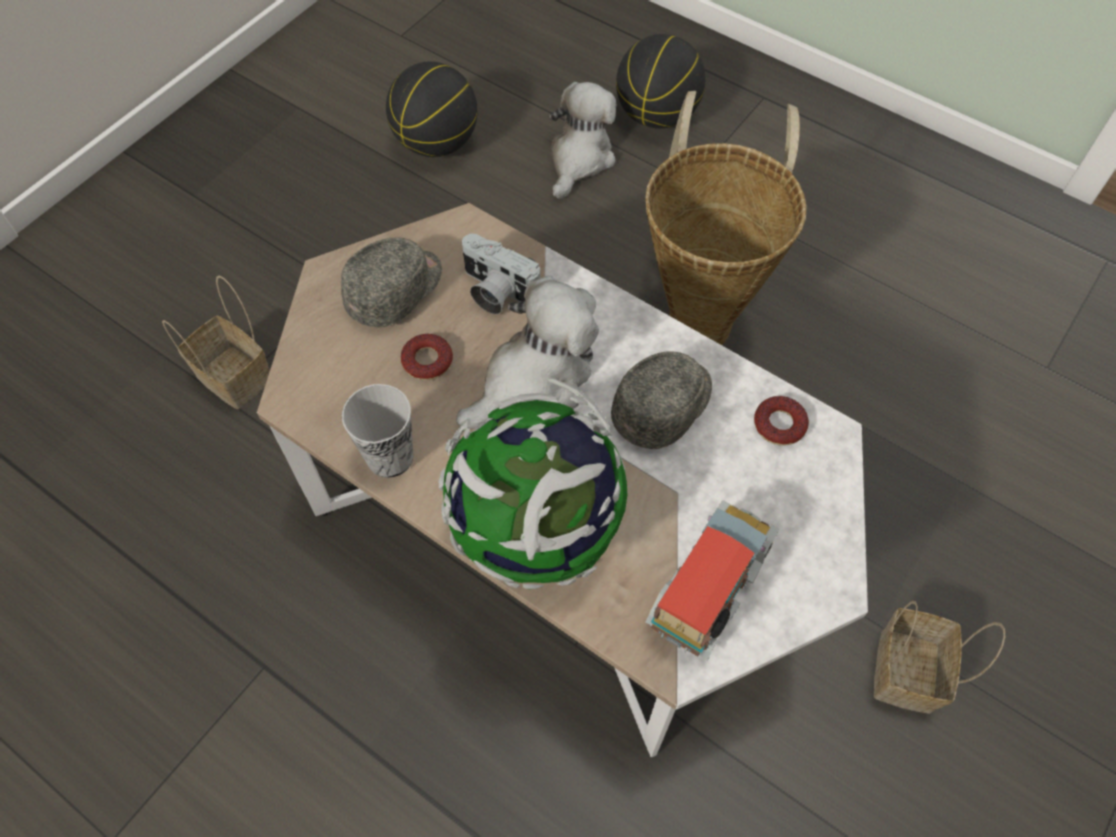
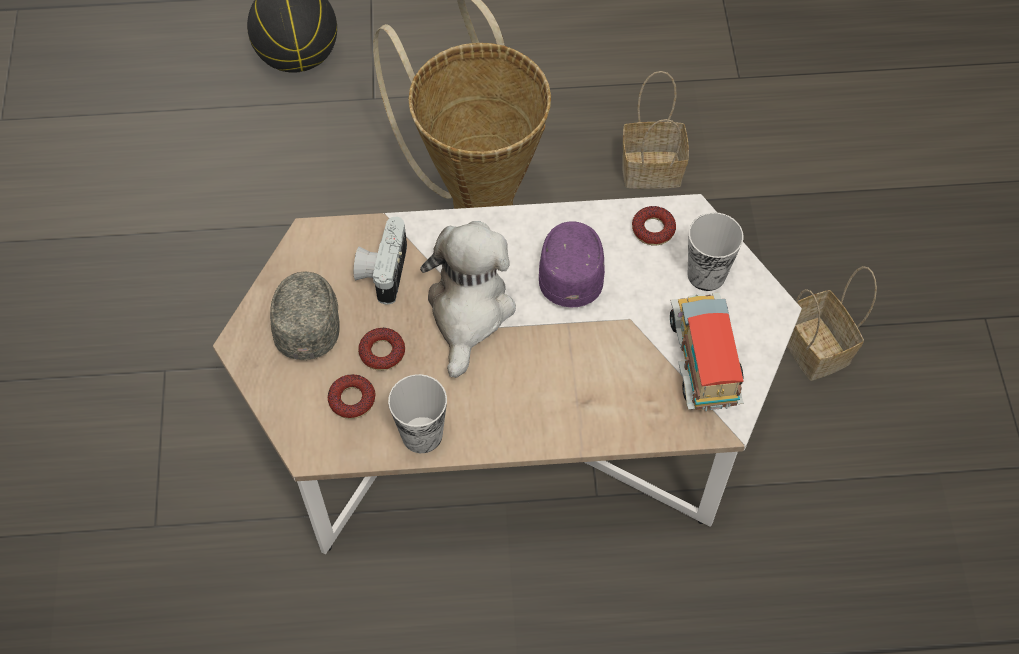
camera: 40 degrees left, 0 degrees up
(237, 377) = (149, 502): basket -> basket (653, 168)
(364, 383) = (352, 399): none -> donut
(437, 143) = (131, 196): basketball -> none
(495, 292) = (382, 270): camera -> camera turned 105 degrees clockwise
(537, 529) = (565, 407): globe -> none
(579, 159) = (268, 133): plush toy -> none
(664, 406) = (571, 268): grey cap -> purple cap
(794, 505) = (706, 274): none -> cup

